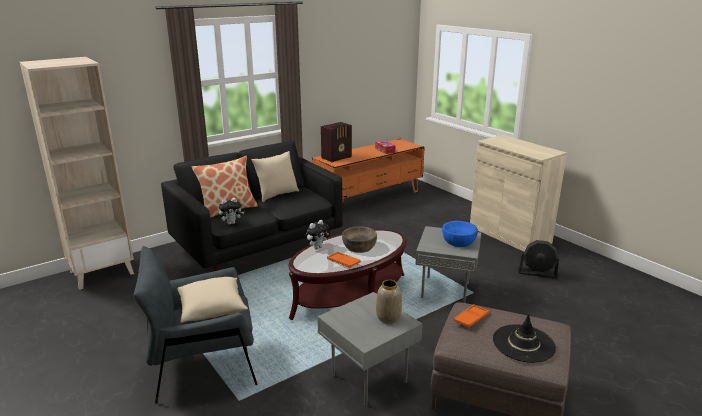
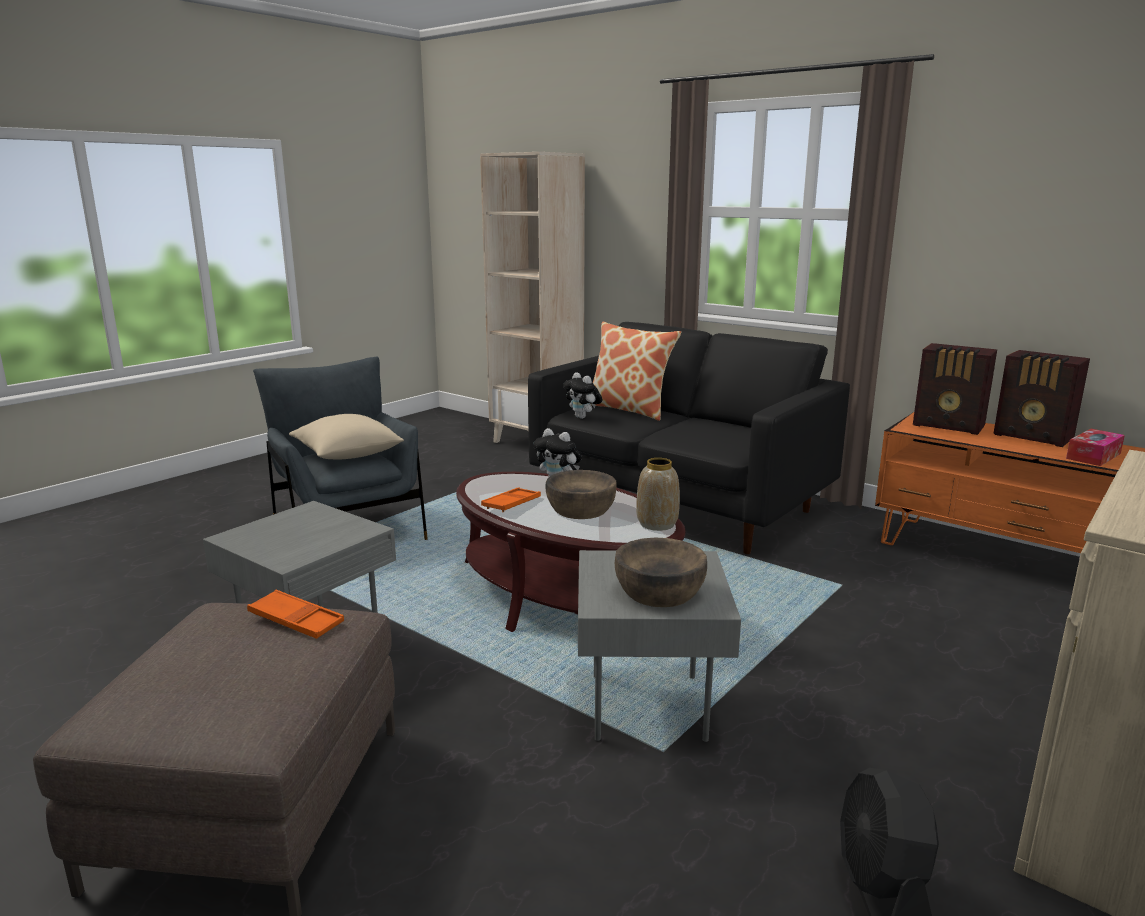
camera: 75 degrees right, 5 degrees down
(277, 195) = (721, 424): beige pillow -> none
(359, 151) = (1034, 437): none -> radio
(388, 317) = (303, 545): vase -> vase (657, 524)
(459, 241) = (660, 591): blue bowl -> brown bowl
(523, 343) = (184, 683): black hat -> none

